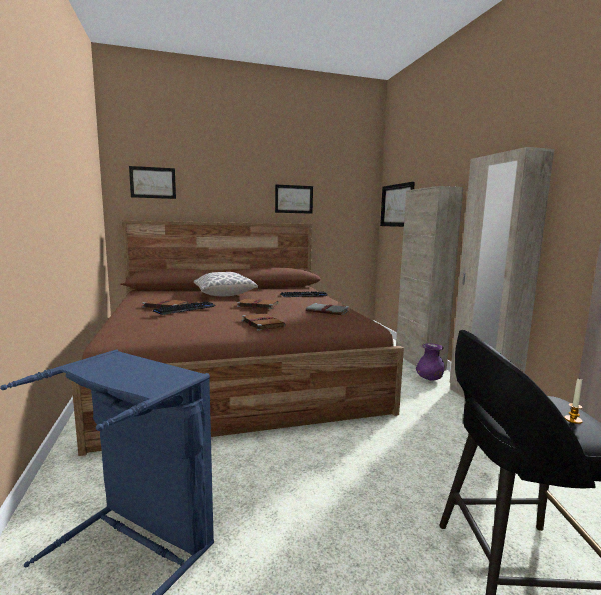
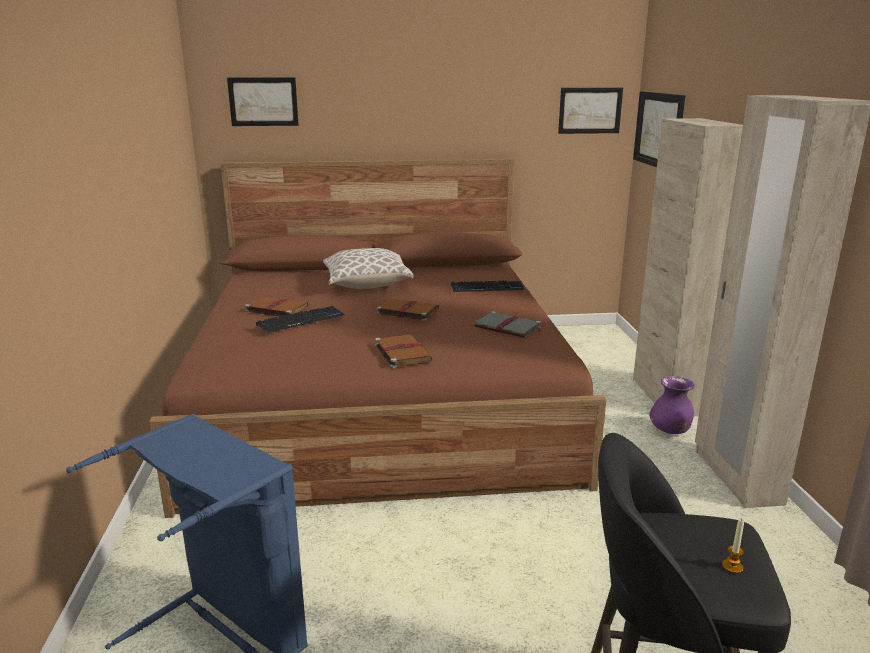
camera: 10 degrees right, 10 degrees up
(294, 199) = (485, 118): picture -> picture (590, 110)

